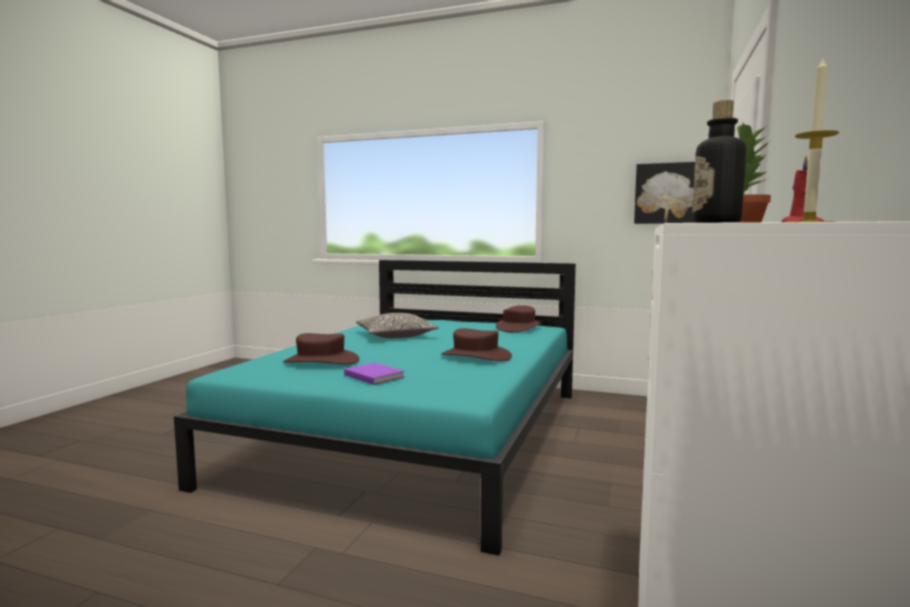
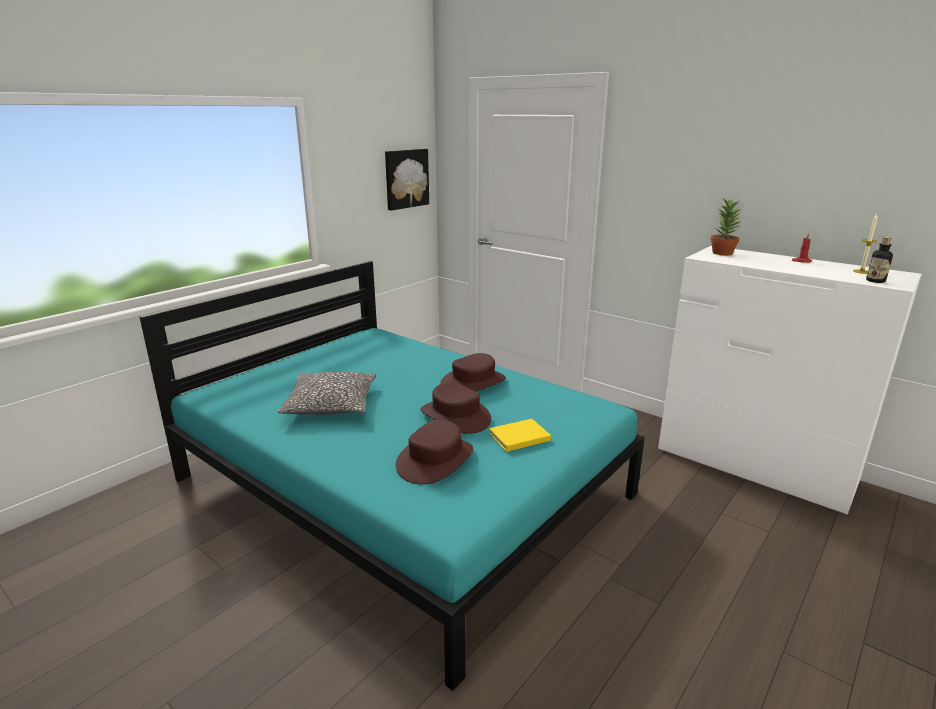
camera: 70 degrees left, 15 degrees up
(374, 375) = (517, 437): purple book -> yellow book
(519, 327) = (370, 342): brown hat -> brown hat (455, 416)

